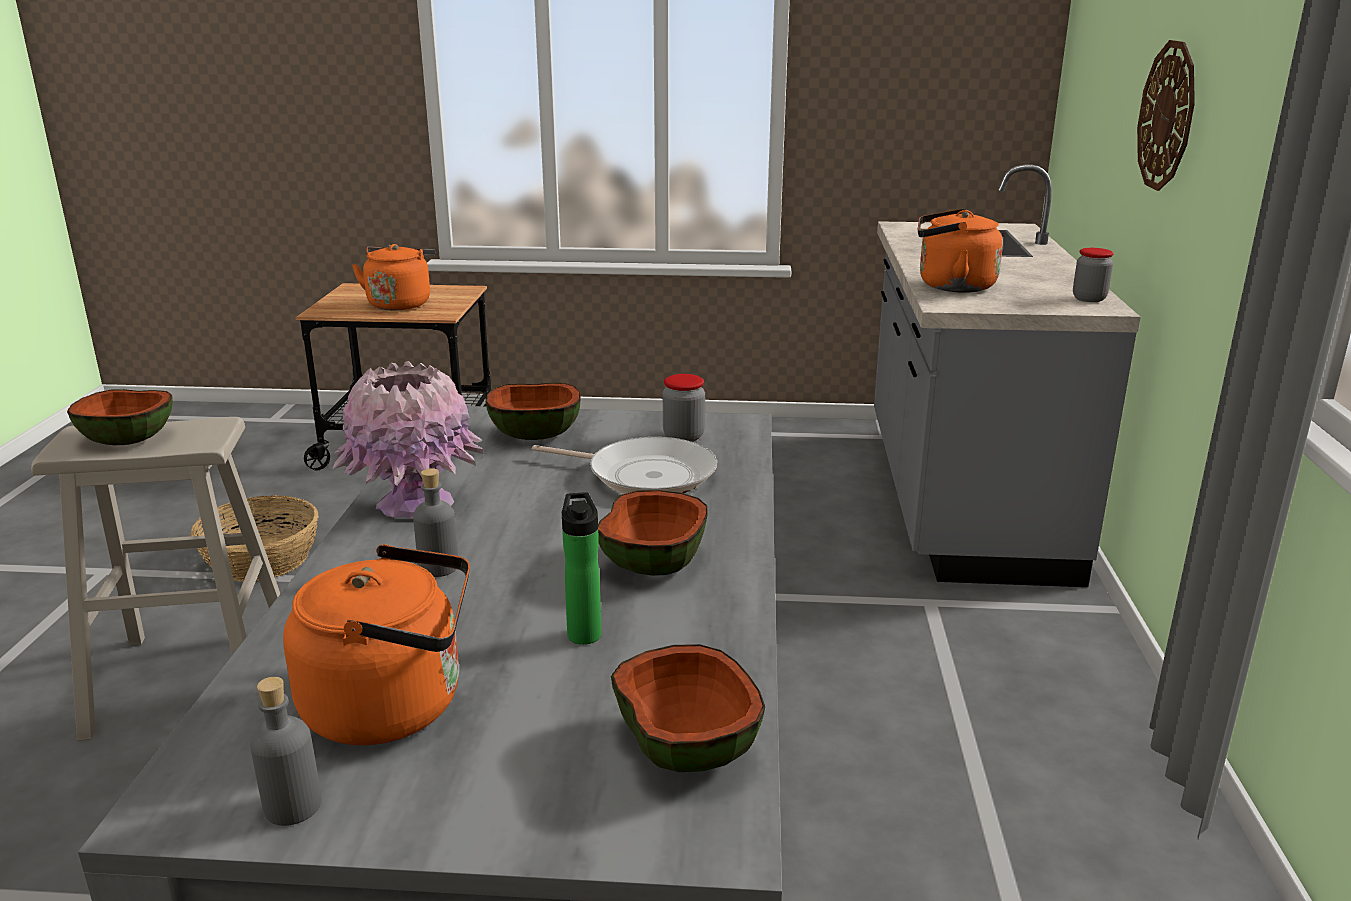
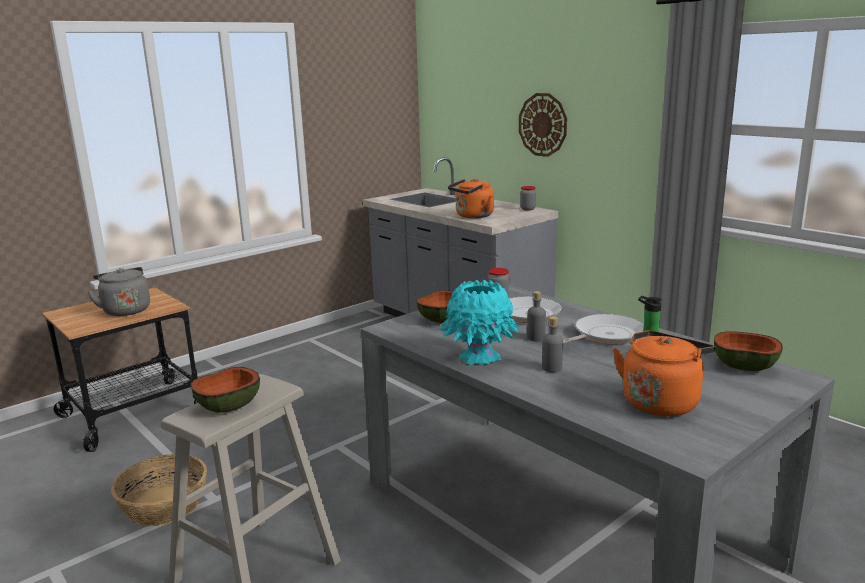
camera: 45 degrees left, 5 degrees down
(292, 806) = (715, 433): grey bottle -> grey bottle (536, 338)
(400, 303) = (125, 310): orange kettle -> grey kettle
(415, 505) = (480, 357): pink vase -> turquoise vase
(652, 562) = (605, 335): bowl -> frying pan

